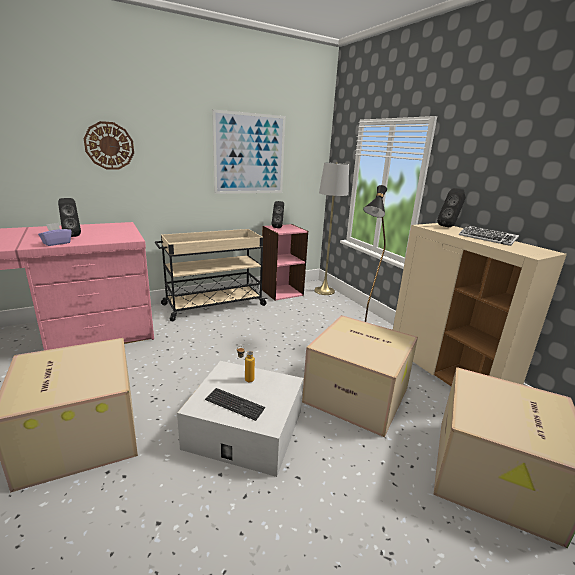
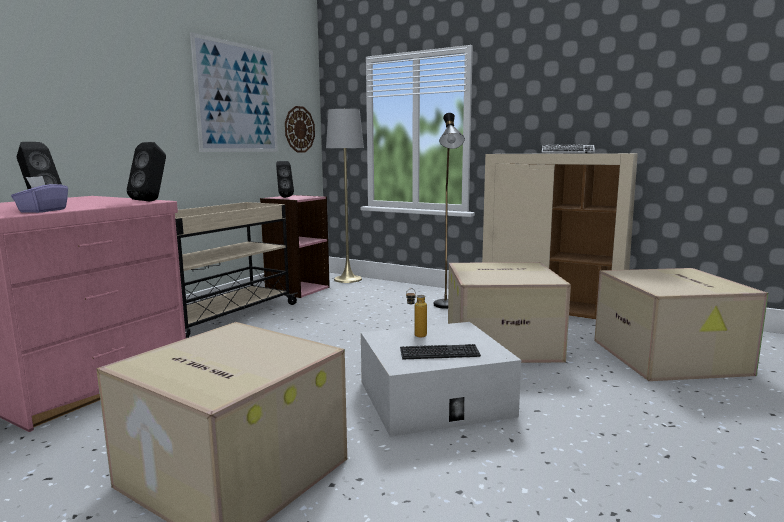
camera: 30 degrees left, 10 degrees down
(109, 146) = (51, 72): wall clock -> wall clock (299, 129)
(449, 227) = (518, 153): black speaker -> black speaker (152, 201)

